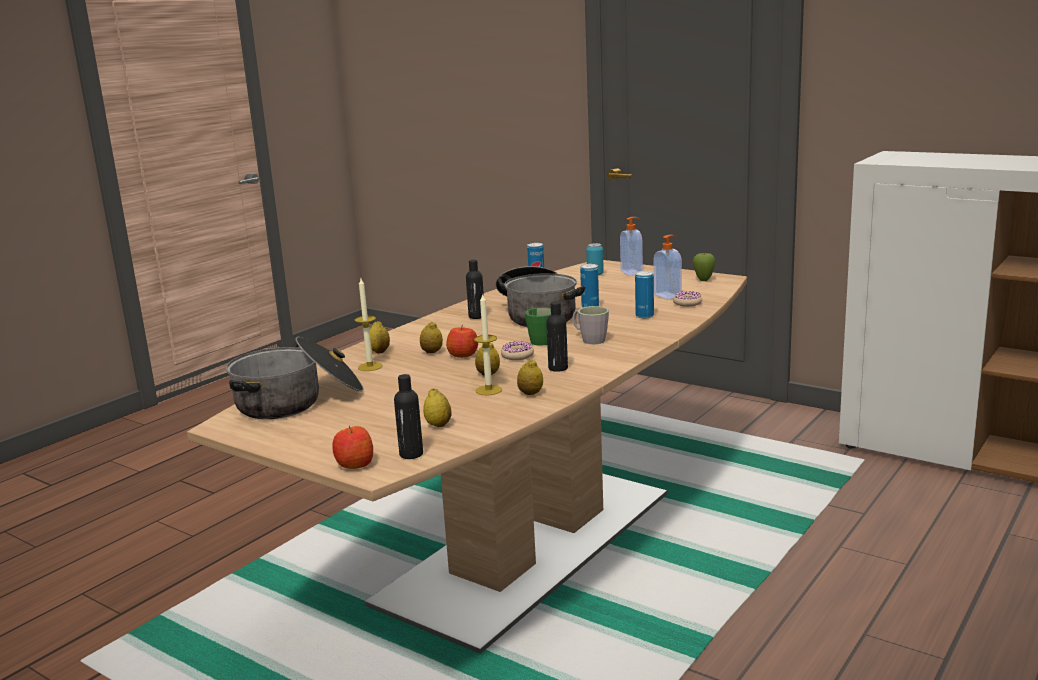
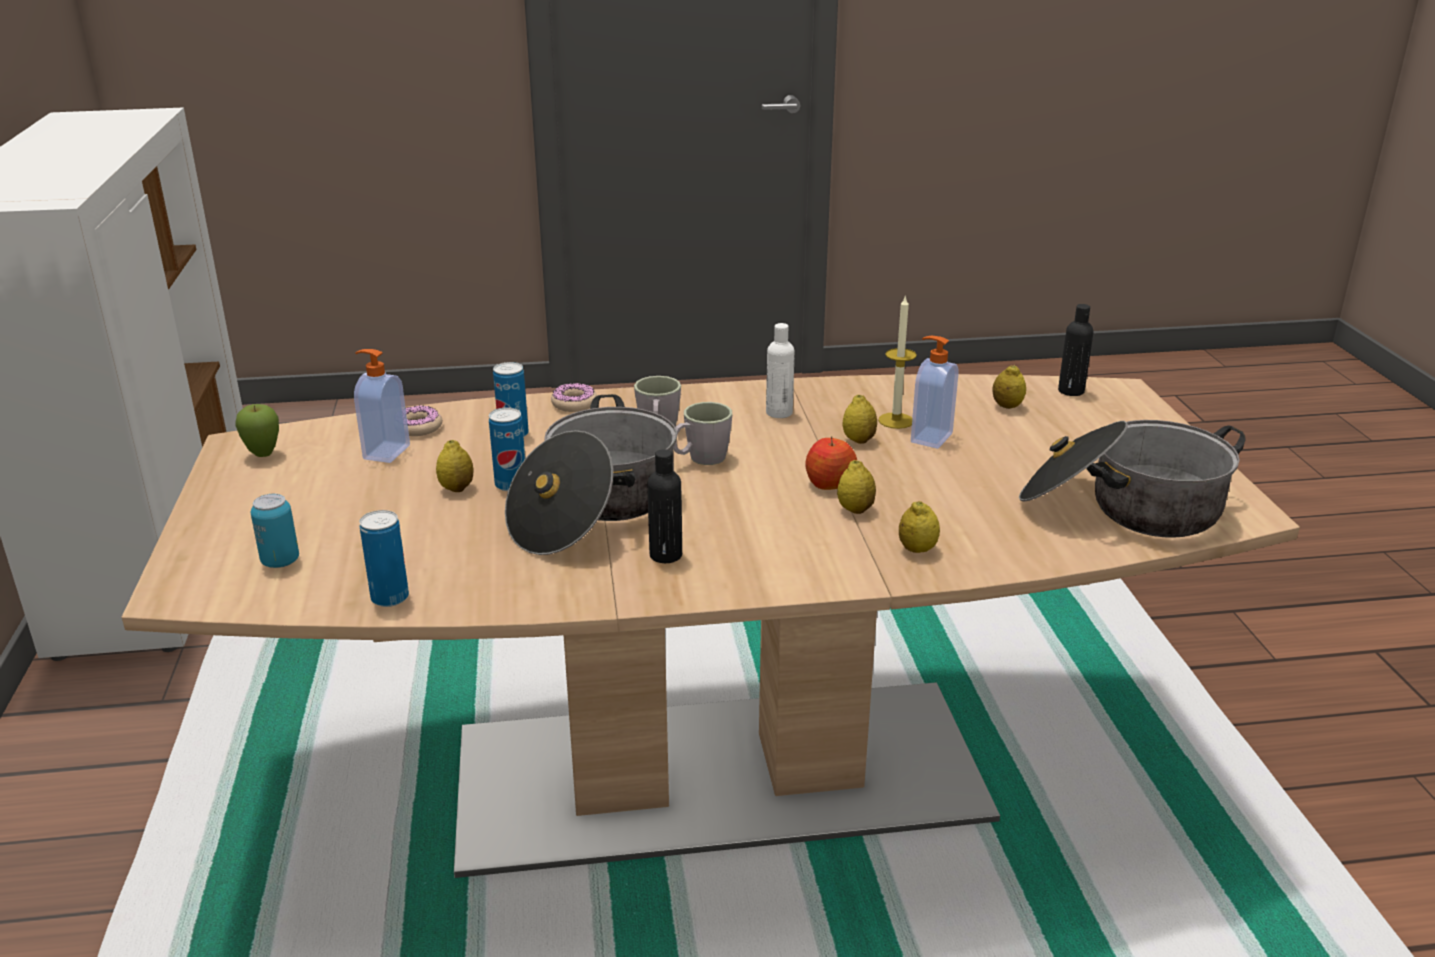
camera: 135 degrees left, 10 degrees up
(354, 464) = (1133, 403): apple -> none
(370, 367) = (969, 524): candle -> none
(517, 356) = (778, 450): donut -> donut (574, 404)
(530, 393) = (866, 398): lemon -> lemon (456, 488)
(542, 340) = (700, 459): green mug -> grey mug
(558, 368) = (779, 413): black bottle -> white bottle
(632, 272) = (240, 530): soap dispenser -> soap dispenser (930, 438)

